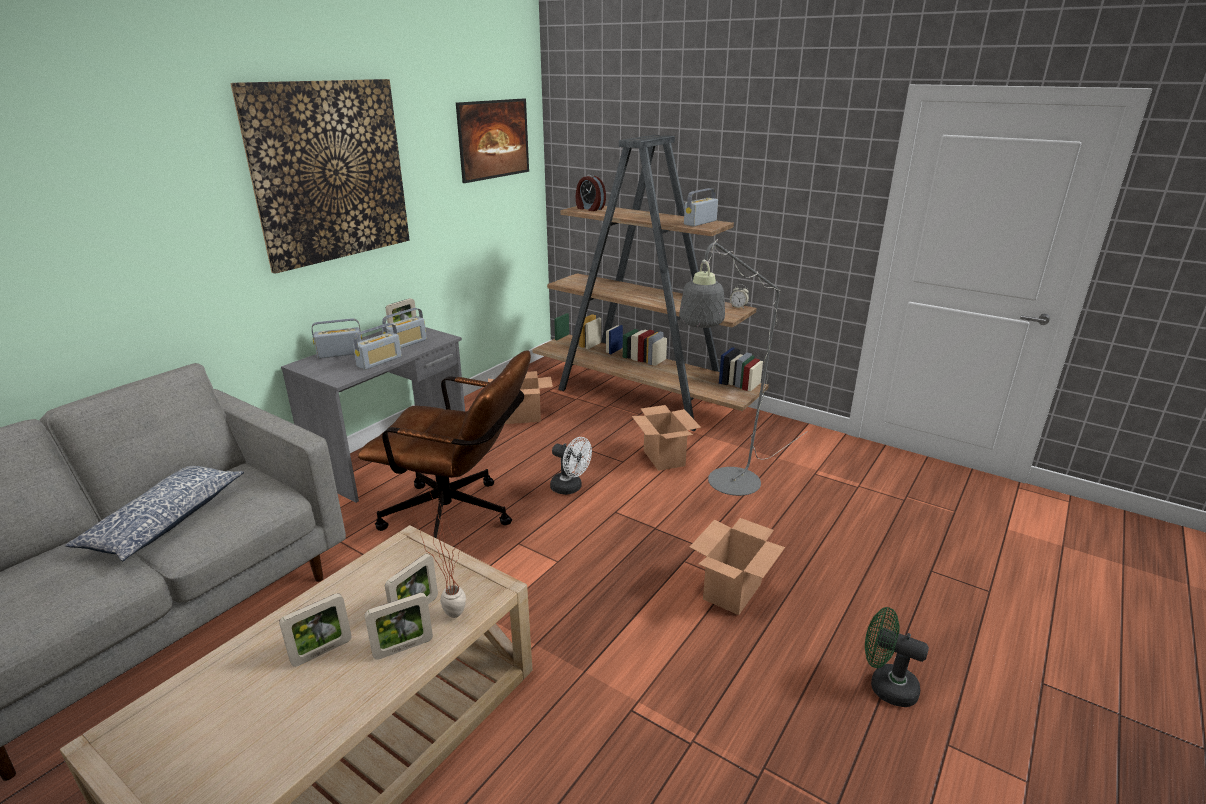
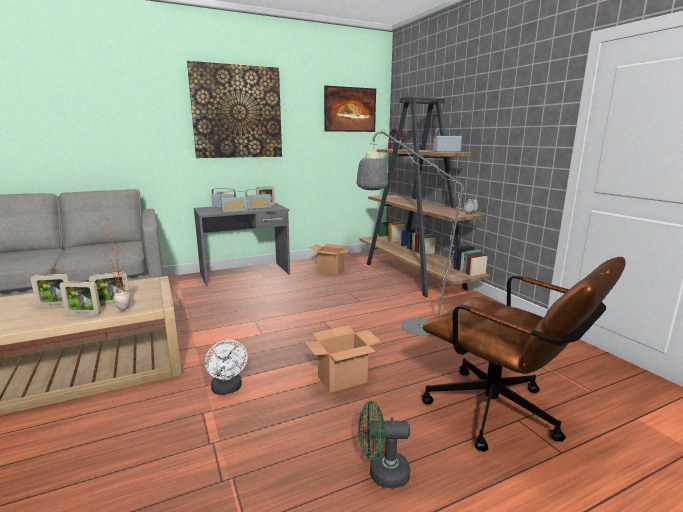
camera: 30 degrees right, 10 degrees down
(165, 521) = (81, 250): pillow -> none
(459, 518) = (241, 303): brown office chair -> brown office chair (502, 416)
(570, 488) = (314, 305): white fan -> white fan (228, 389)
(663, 458) = (388, 305): cardboard box -> none
(885, 685) = (382, 473): green fan -> green fan turned 60 degrees counterclockwise

